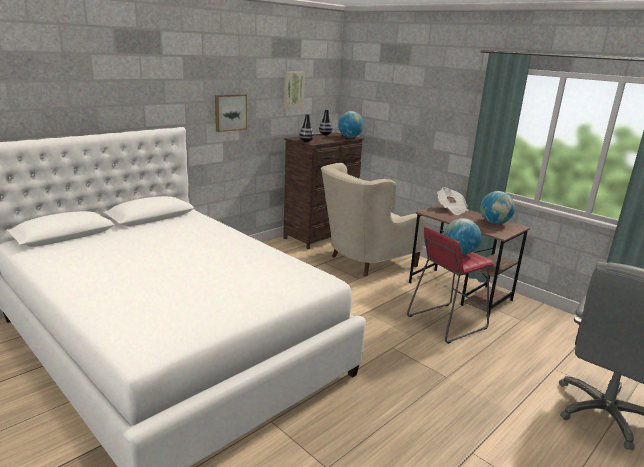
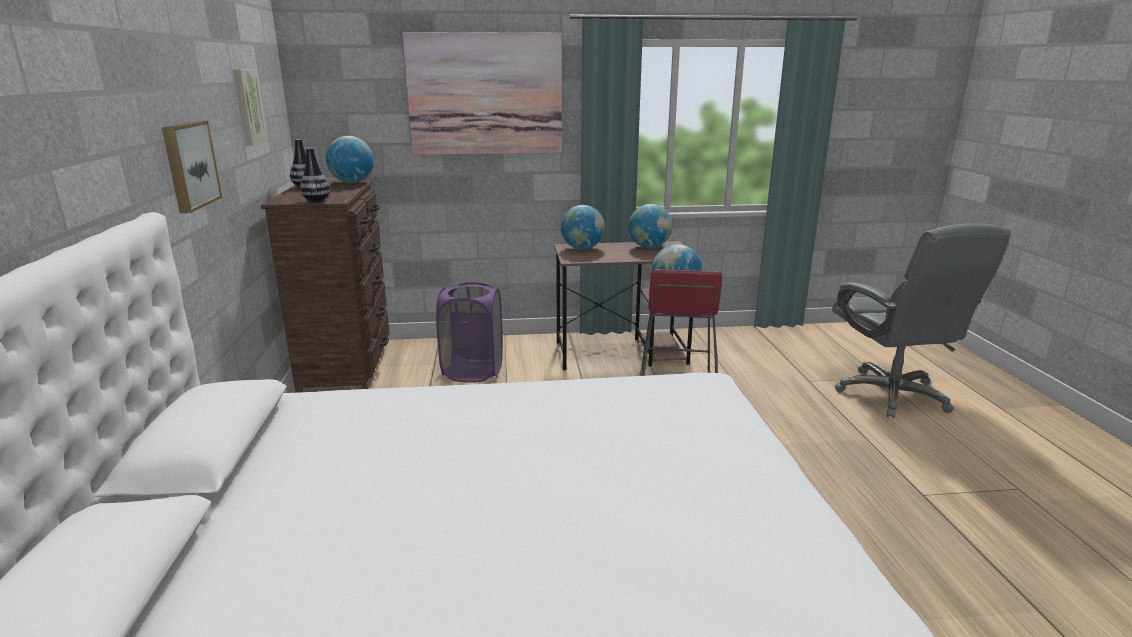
camera: 50 degrees left, 0 degrees up
(365, 262) = (472, 371): beige armchair -> purple laundry basket
(429, 97) = (485, 94): none -> picture
(451, 209) = (582, 248): newspaper -> globe

